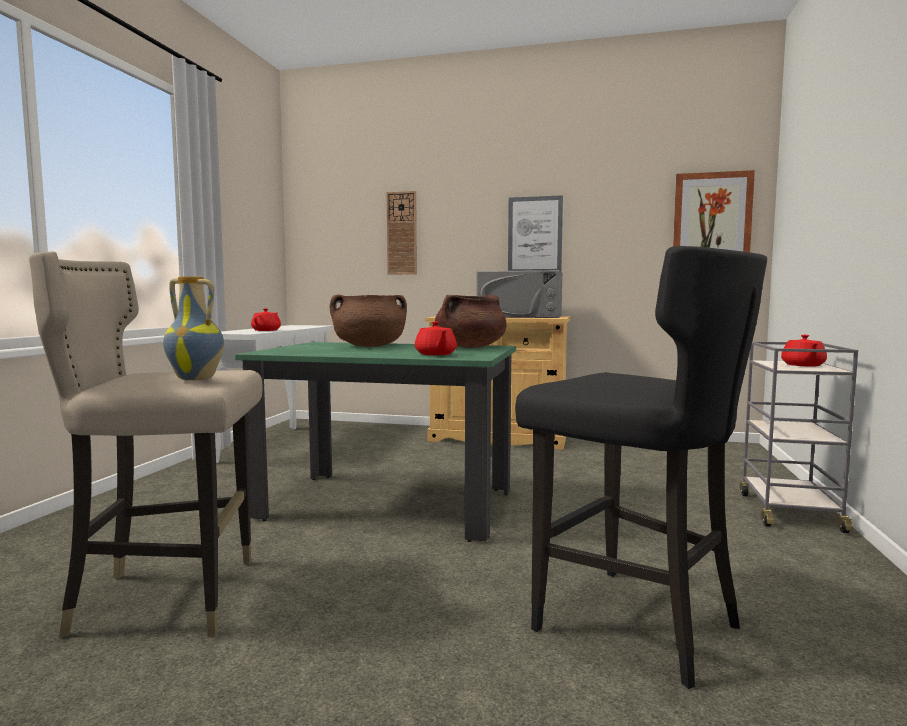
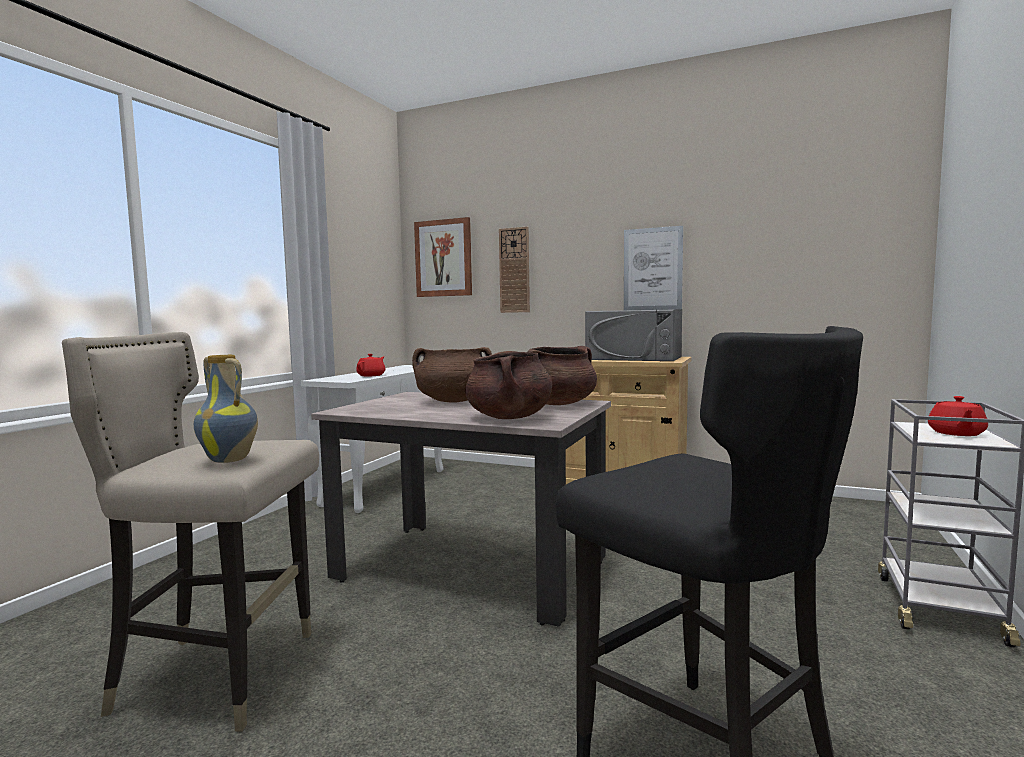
camera: 10 degrees right, 0 degrees up
(388, 504) = (471, 568): green dining table -> beige dining table
(435, 354) = (509, 417): red teapot -> brown cooking pot
(712, 217) = (857, 244): picture -> picture (443, 258)

